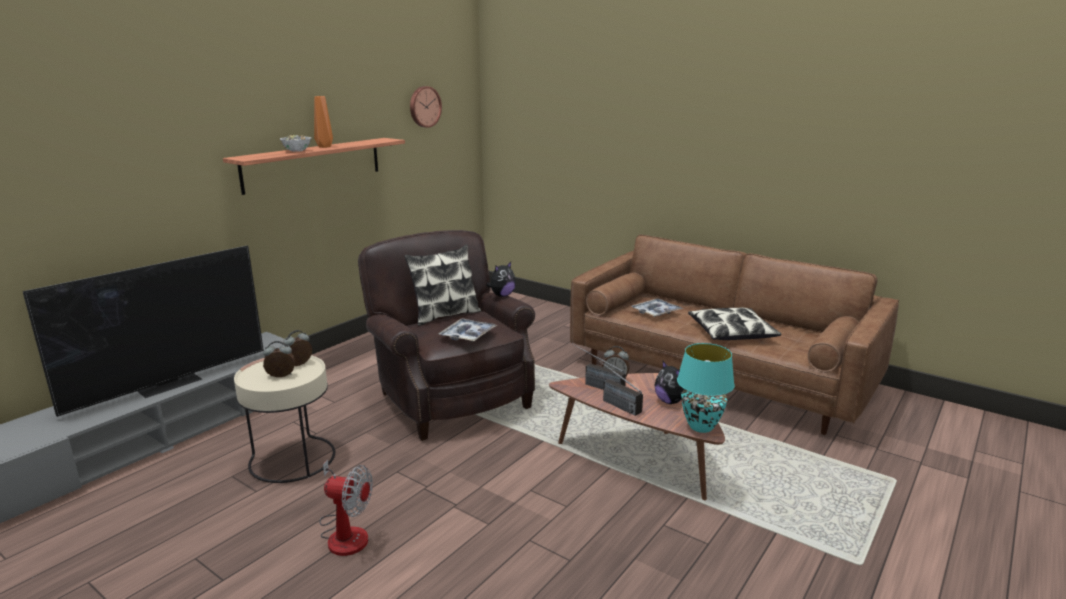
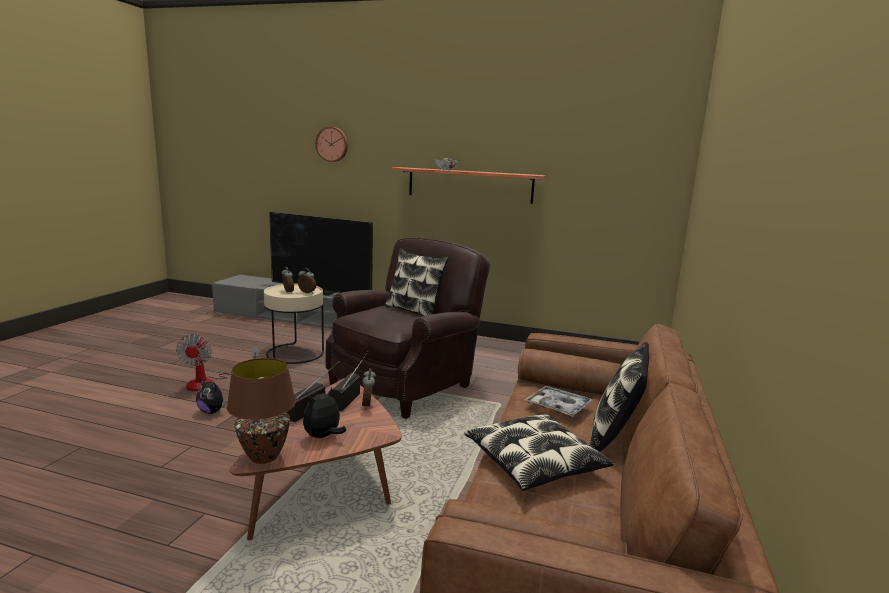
camera: 70 degrees right, 5 degrees down
(324, 147) = (471, 171): orange vase -> none
(424, 106) = (603, 153): wall clock -> wall clock (332, 144)
(468, 335) = (370, 319): tray -> none
(502, 295) = (449, 312): plush toy -> plush toy (212, 411)
(700, 308) = (614, 438): none -> pillow
(700, 427) = (264, 456): turquoise table lamp -> brown table lamp

